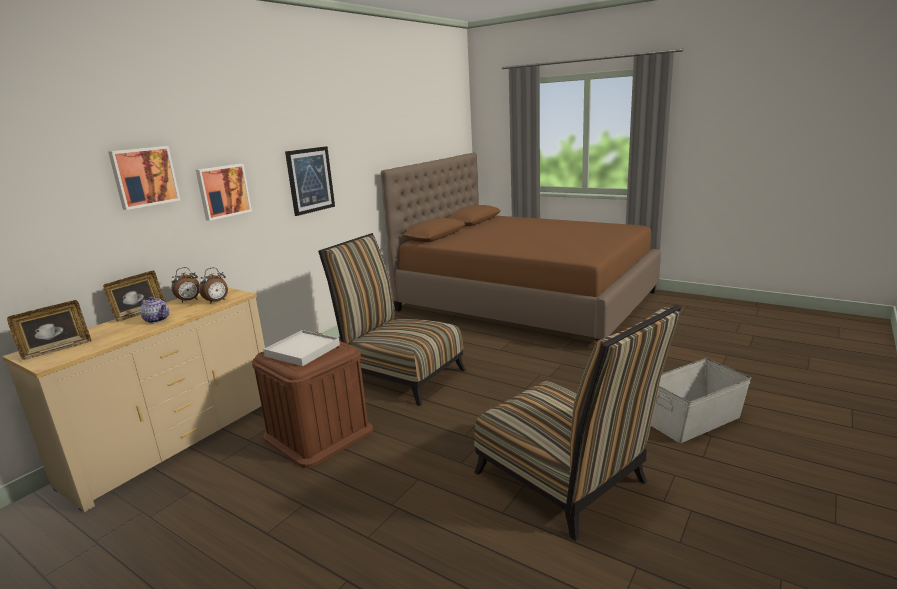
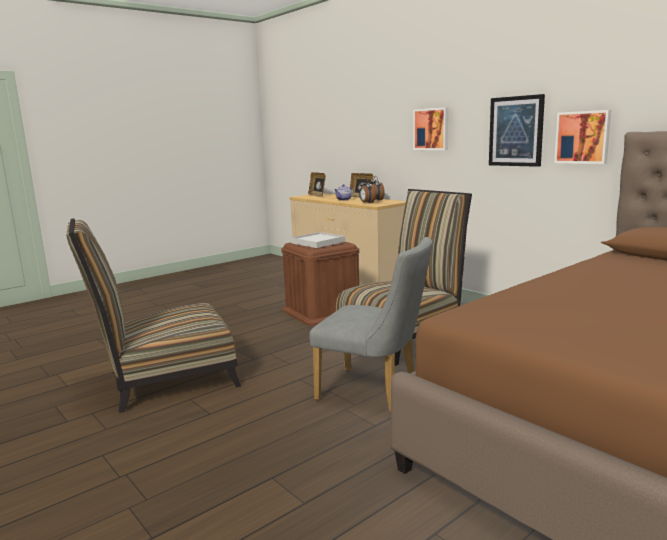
camera: 105 degrees right, 5 degrees down
(144, 177) = (388, 111): picture -> picture (583, 137)
(516, 370) = (375, 392): none -> grey chair
(695, 420) = (154, 478): grey storage box -> none

